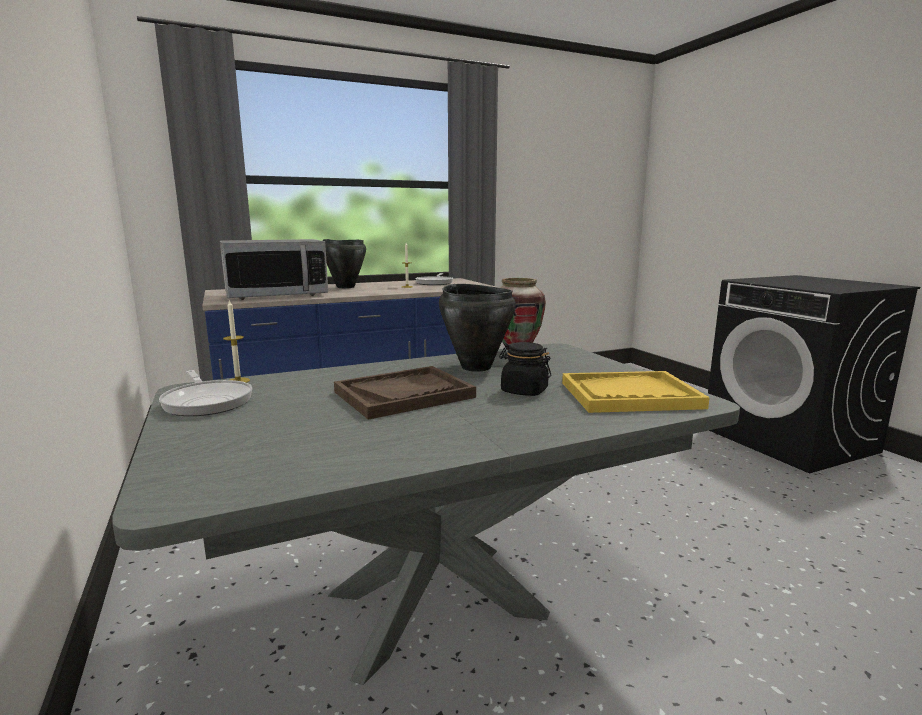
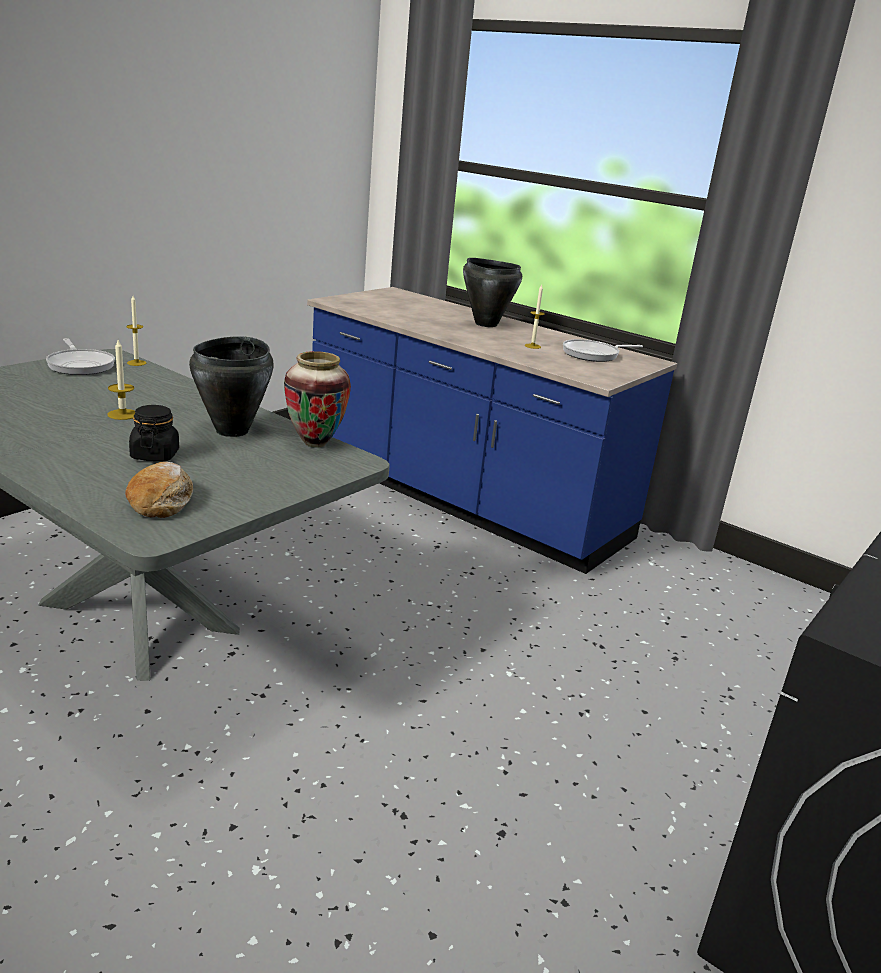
camera: 60 degrees right, 10 degrees up
(207, 401) = (80, 365): frying pan -> frying pan turned 60 degrees counterclockwise
(276, 295) = (390, 310): microwave -> none
(404, 394) = (122, 414): brown tray -> candle
(629, 395) = (161, 500): yellow tray -> bread

